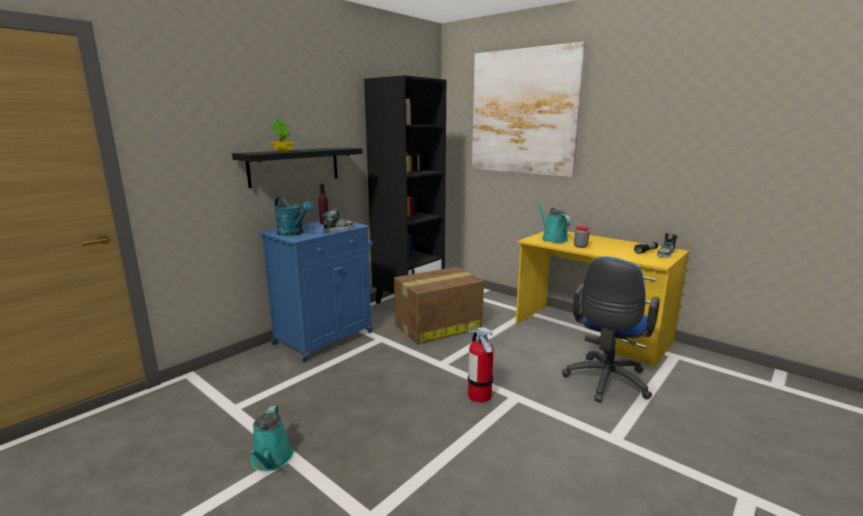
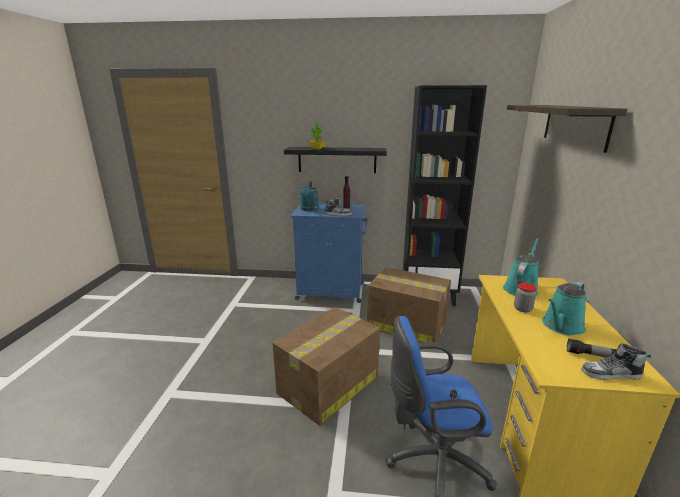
camera: 55 degrees right, 5 degrees up
(271, 460) = (199, 337): turquoise watering can -> turquoise watering can (561, 326)
(479, 395) = (327, 385): fire extinguisher -> cardboard box
(523, 112) = (575, 125): picture -> shelf

